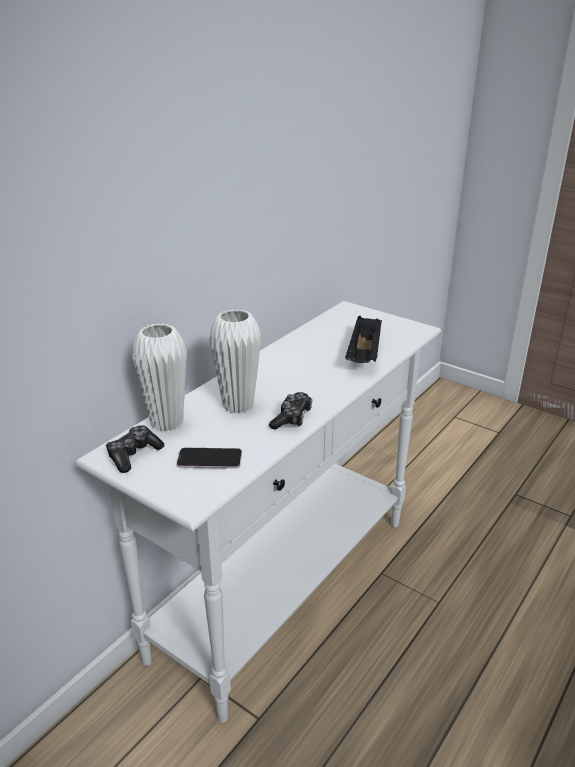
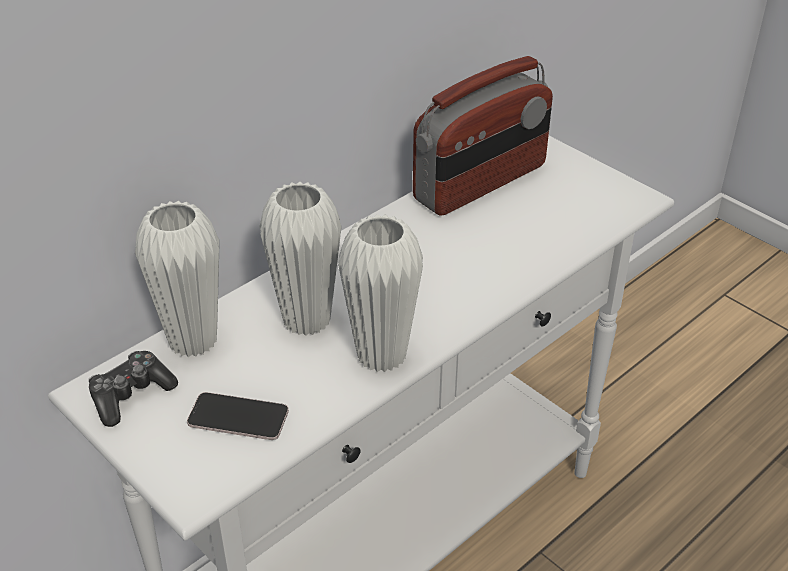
camera: 10 degrees right, 10 degrees up
(292, 418) = (381, 355): game controller -> white vase
(324, 329) = (481, 183): none -> radio
(364, 355) = (530, 242): black tray -> none

